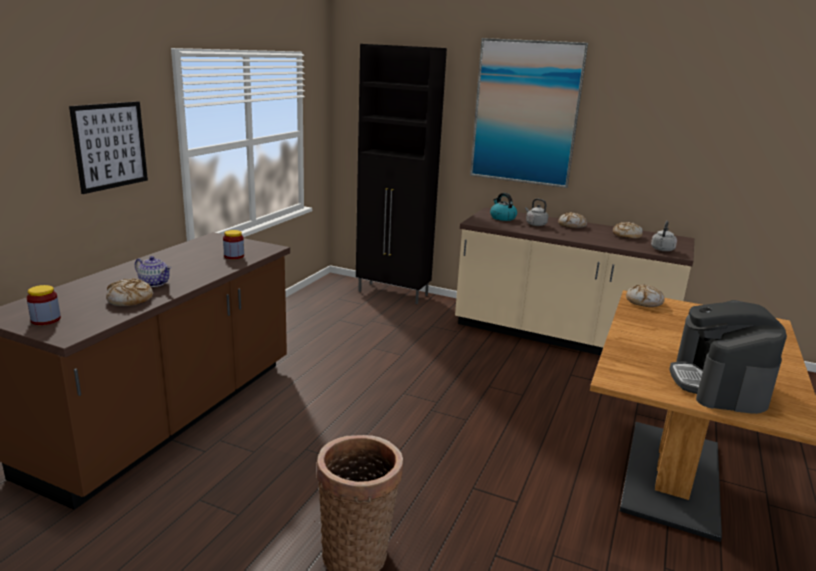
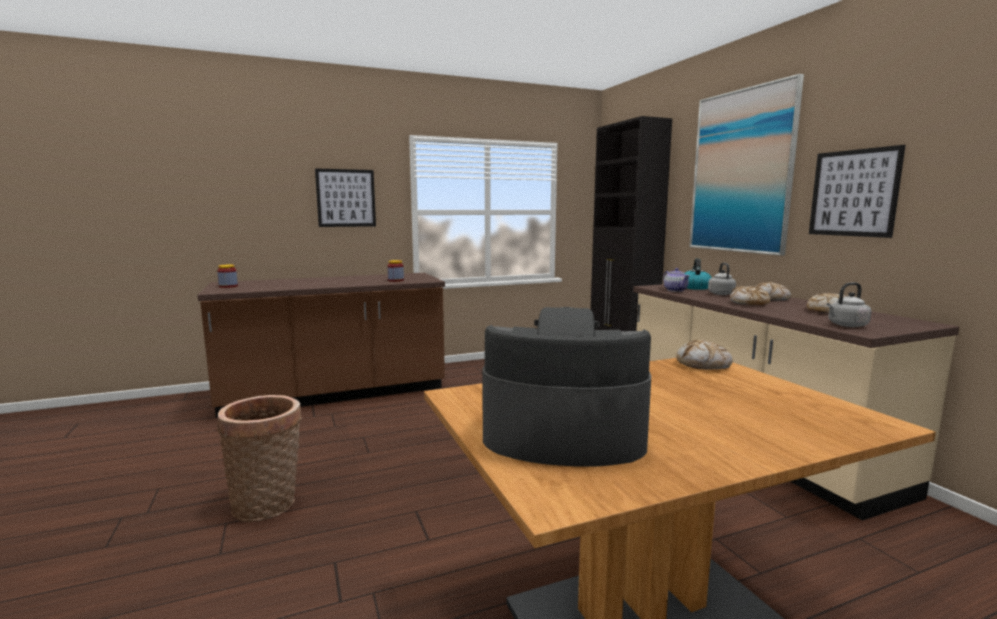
camera: 45 degrees right, 10 degrees down
(130, 299) = (282, 286): bread -> bread (749, 303)
(154, 283) = (316, 283): teapot -> teapot (675, 290)
(626, 144) = (853, 193): none -> picture
(718, 384) = (562, 434): coffee machine -> coffee machine turned 45 degrees clockwise

